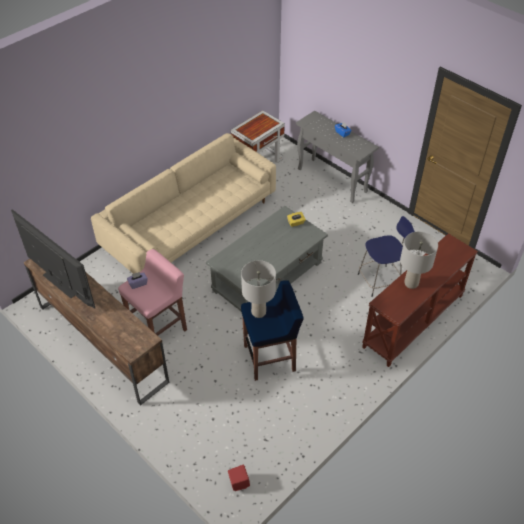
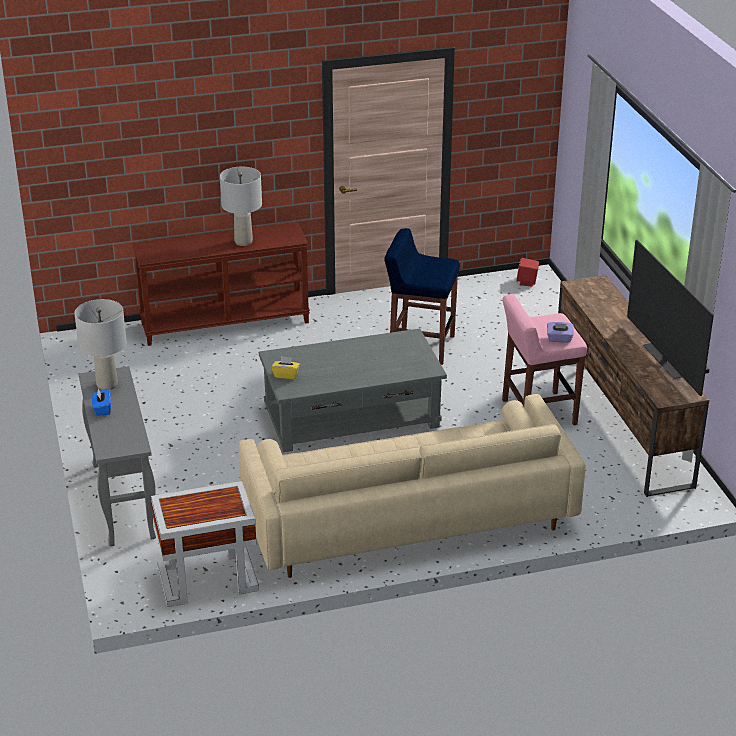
camera: 150 degrees left, 15 degrees down
(258, 312) = (433, 275): grey table lamp -> grey table lamp (107, 384)
(380, 280) = (214, 366): blue stool -> none

